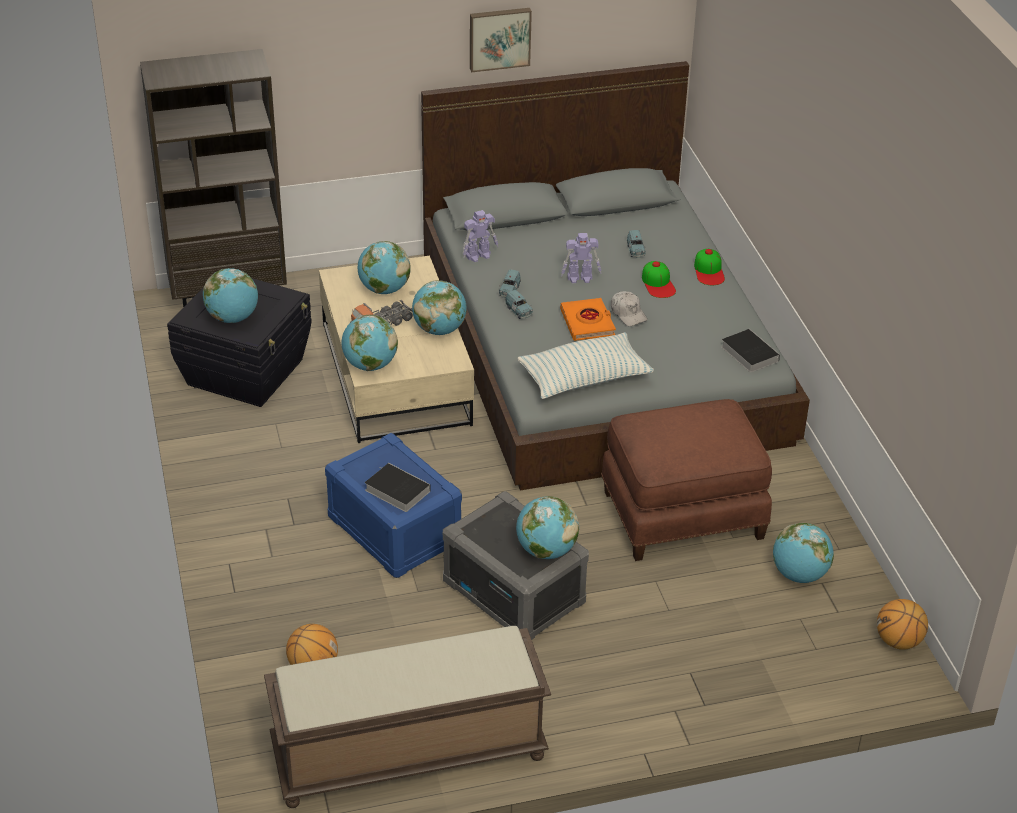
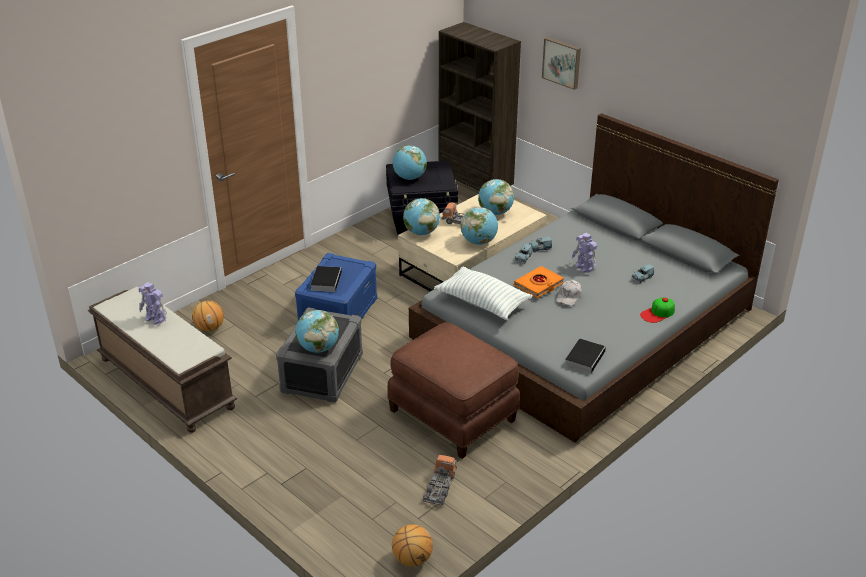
camera: 60 degrees right, 5 degrees down
(479, 255) = (562, 227): toy robot -> toy robot (155, 319)
(499, 38) = (656, 99): picture -> picture (562, 62)
(658, 283) = (616, 298): cap -> none
(799, 575) = (440, 487): globe -> toy truck

